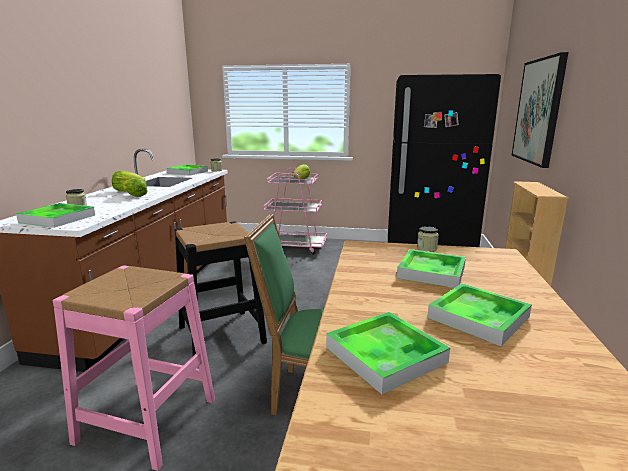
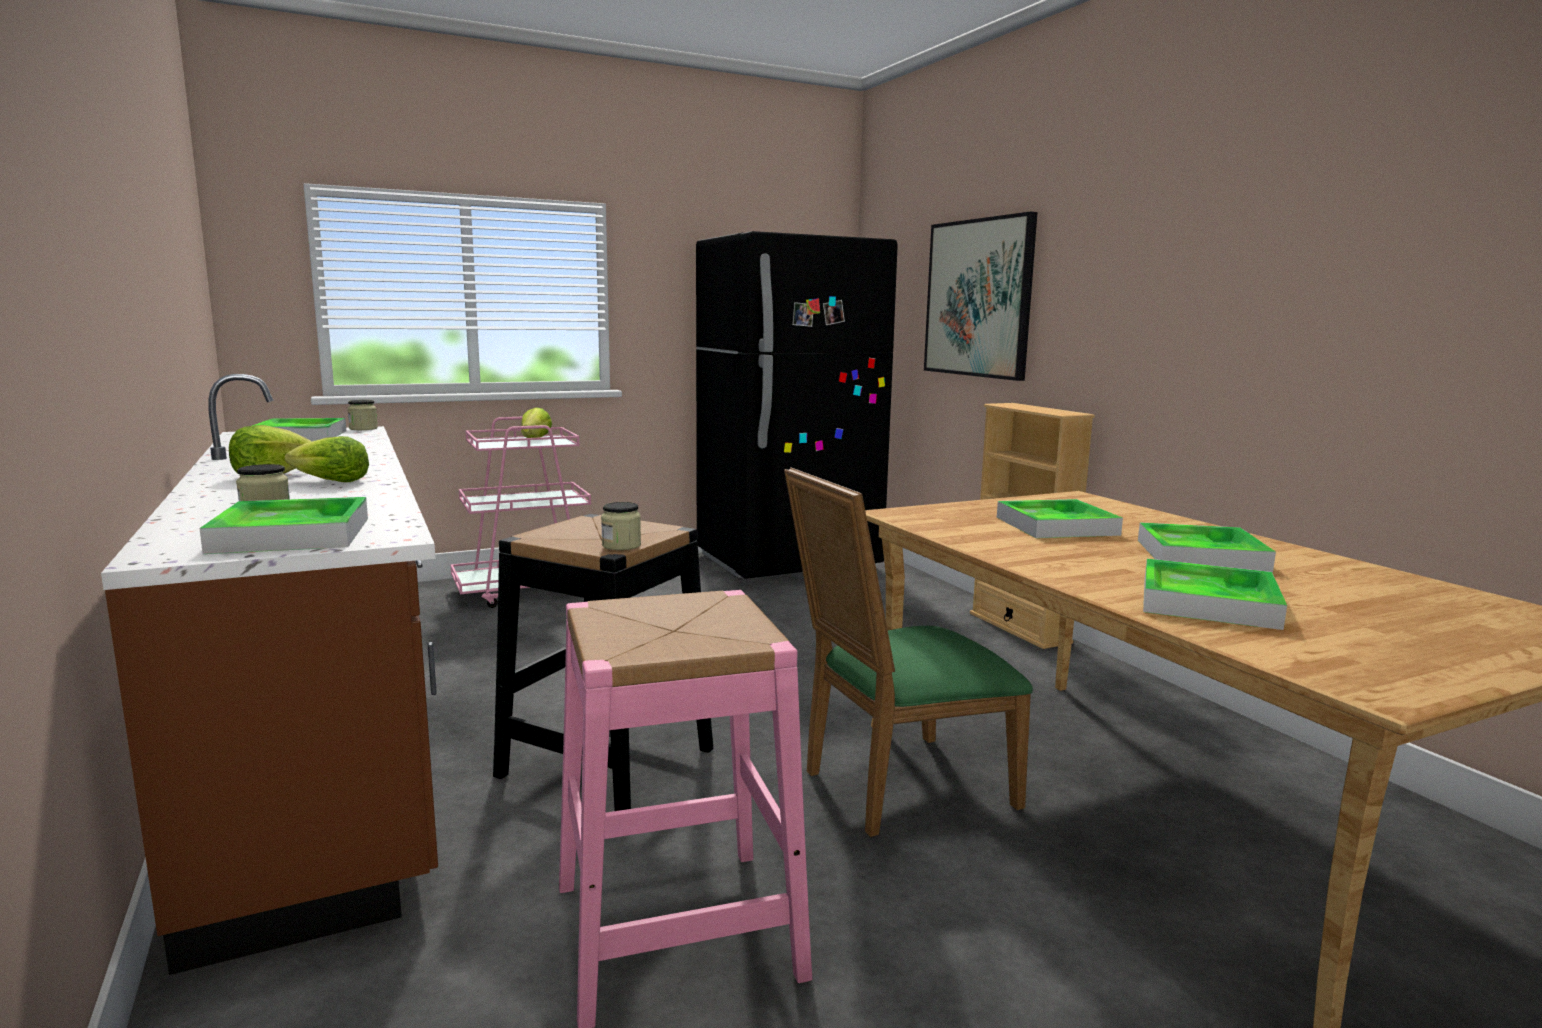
camera: 35 degrees left, 5 degrees down
(427, 248) = (987, 504): jar -> jar (621, 545)

